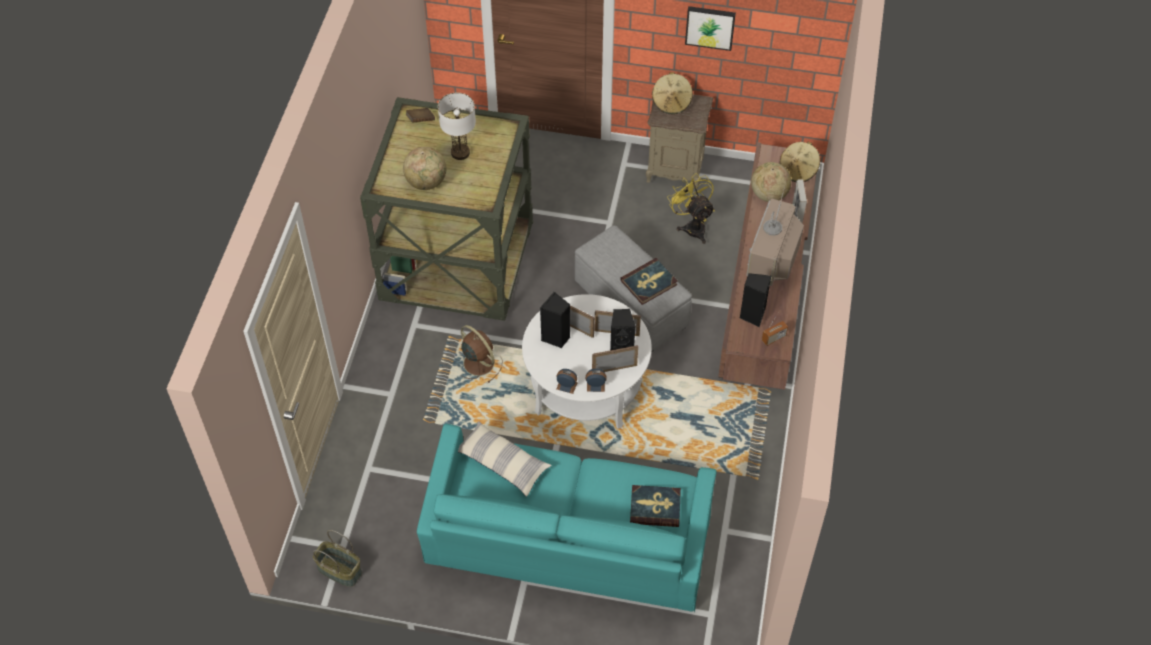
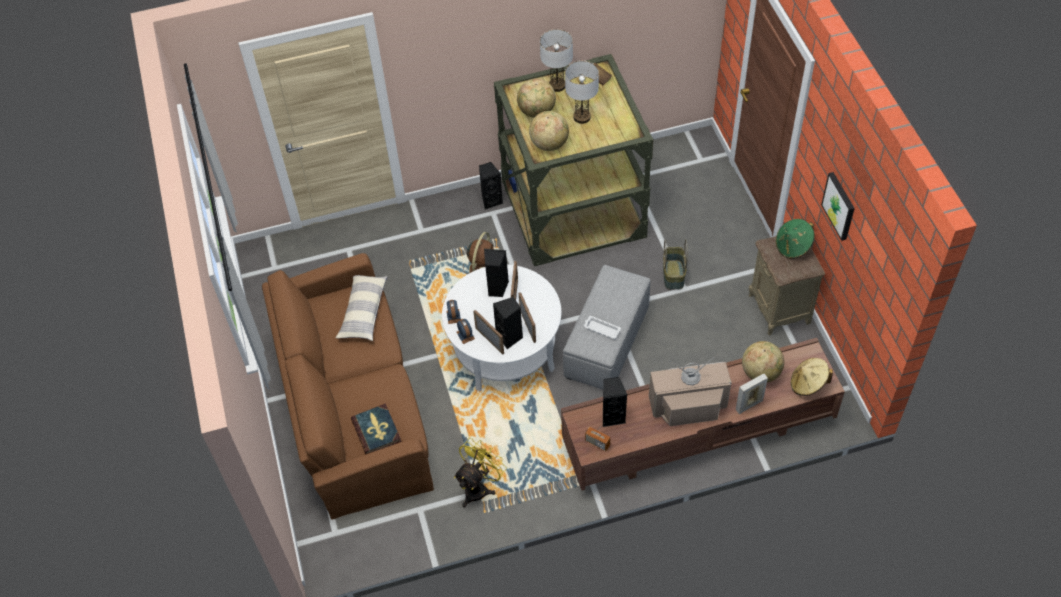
camera: 65 degrees right, 0 degrees up
(340, 570) = (255, 276): basket -> basket (674, 275)
(397, 319) = (491, 200): none -> black speaker
(404, 153) = (557, 85): none -> table lamp
(475, 190) = (549, 144): none -> globe
(567, 539) = (354, 402): turquoise sofa -> brown sofa
(649, 283) = (601, 329): book -> white tray
(671, 102) = (793, 246): beige hat -> green hat
(692, 226) = (724, 349): yellow fan -> yellow fan (479, 487)

